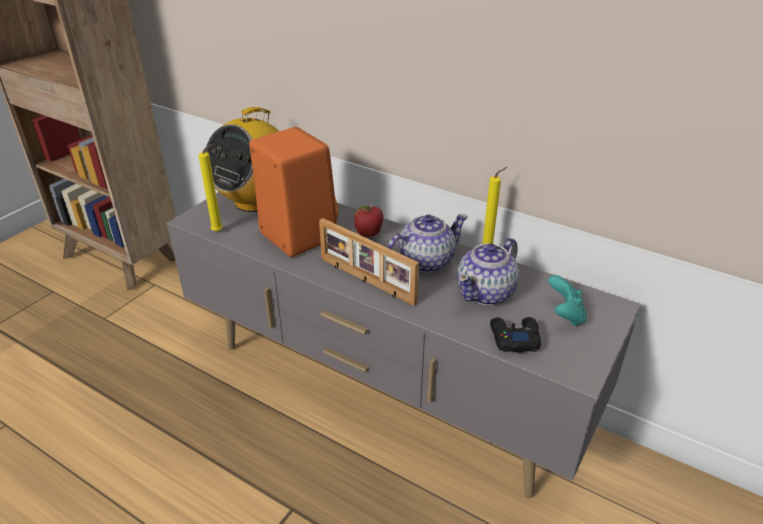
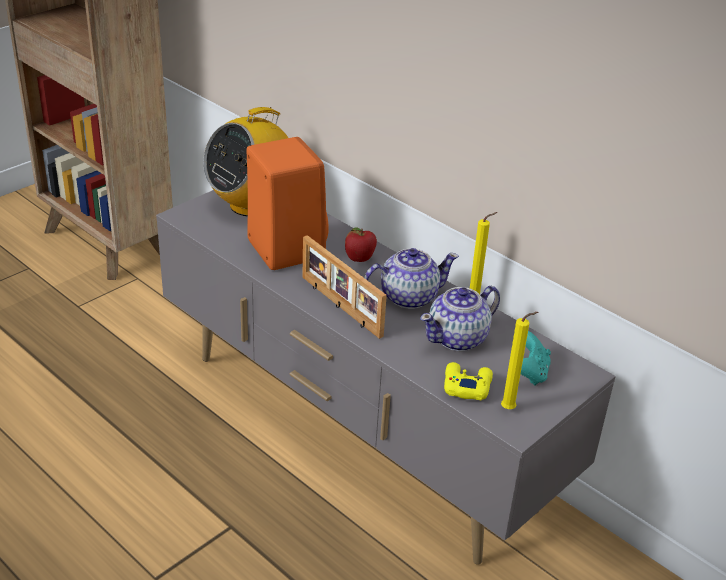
camera: 10 degrees right, 0 degrees up
(219, 231) = (207, 232): yellow candle -> yellow candle (510, 409)
(514, 338) = (466, 385): black game controller -> yellow game controller

